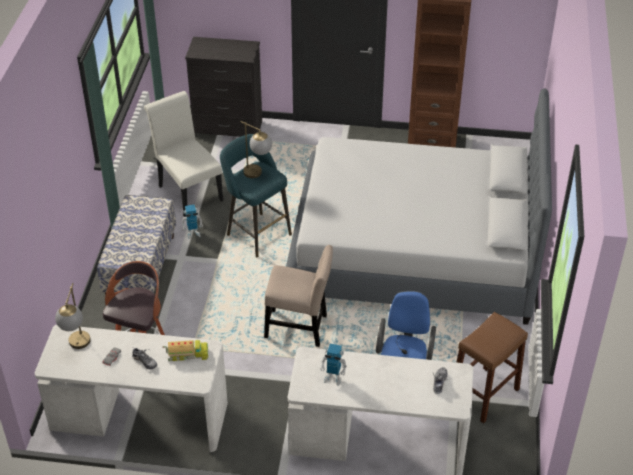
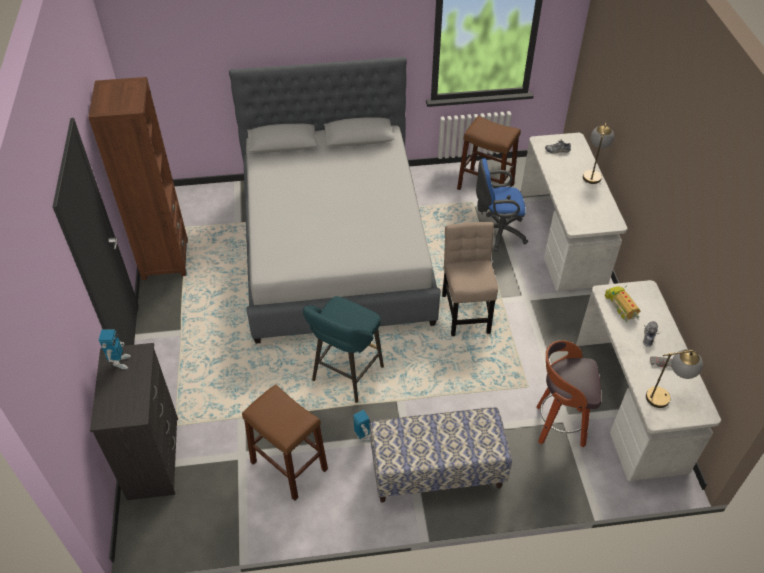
camera: 105 degrees left, 5 degrees up
(188, 191) = (289, 465): white chair -> brown stool
(258, 174) = (342, 317): table lamp -> table lamp (592, 173)
(333, 377) = (588, 207): toy robot -> toy robot (120, 362)

